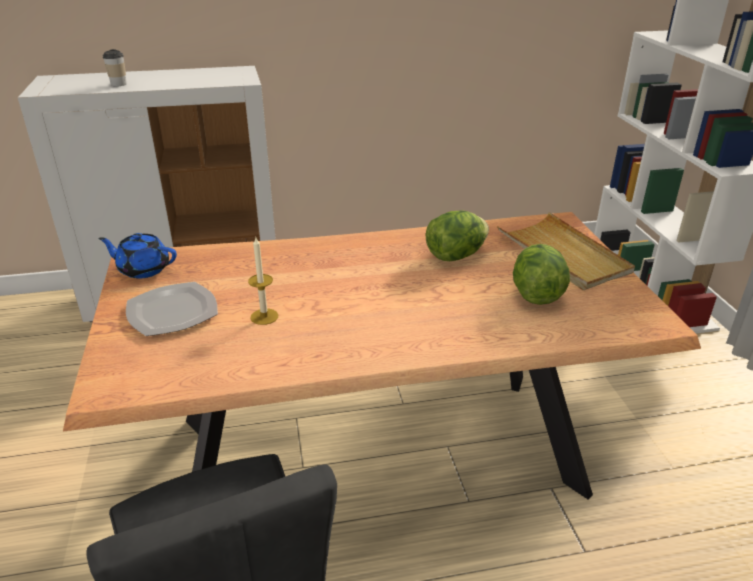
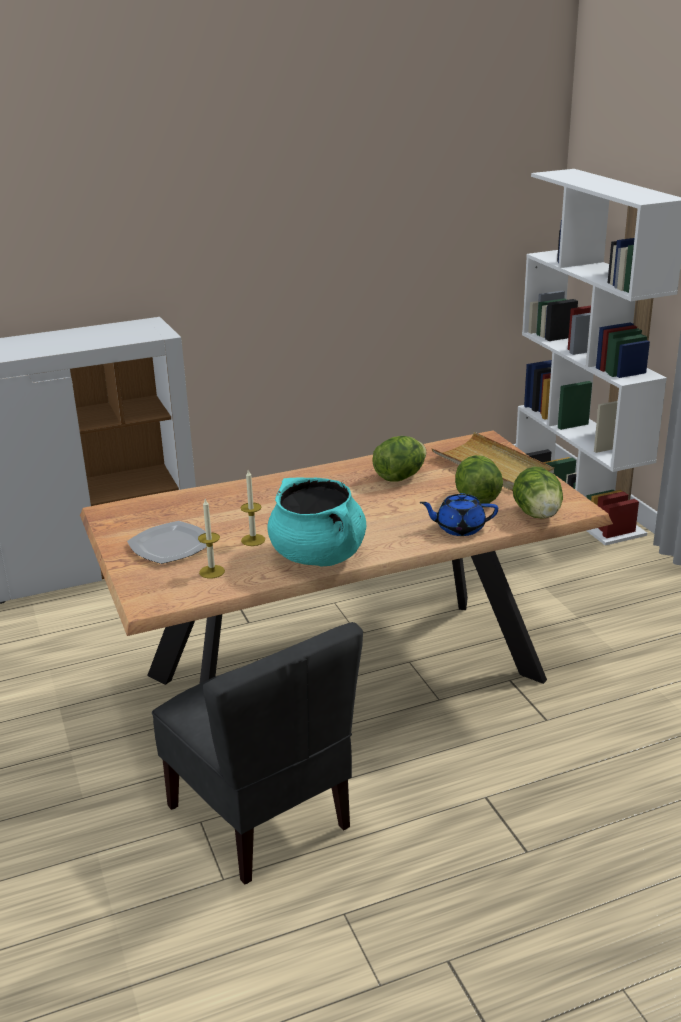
camera: 10 degrees left, 5 degrees down
(118, 84) = (36, 348): cup -> none
(143, 269) = (122, 517): blue teapot -> blue teapot (459, 528)
(198, 354) = (212, 571): none -> candle
(328, 349) = (318, 556): none -> turquoise cooking pot
(607, 325) = (537, 514): none -> lettuce

